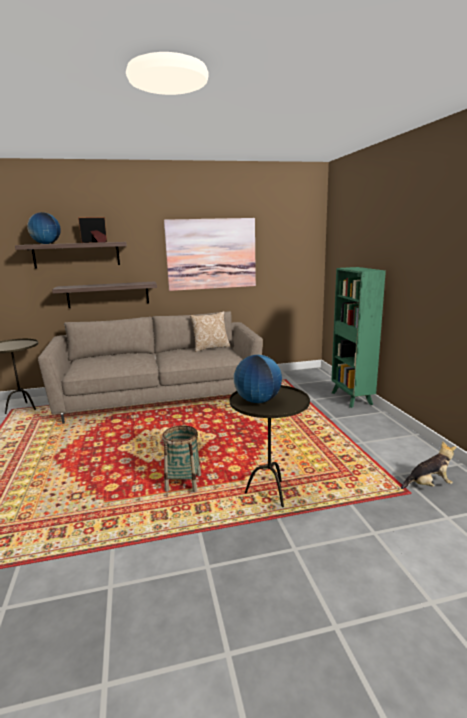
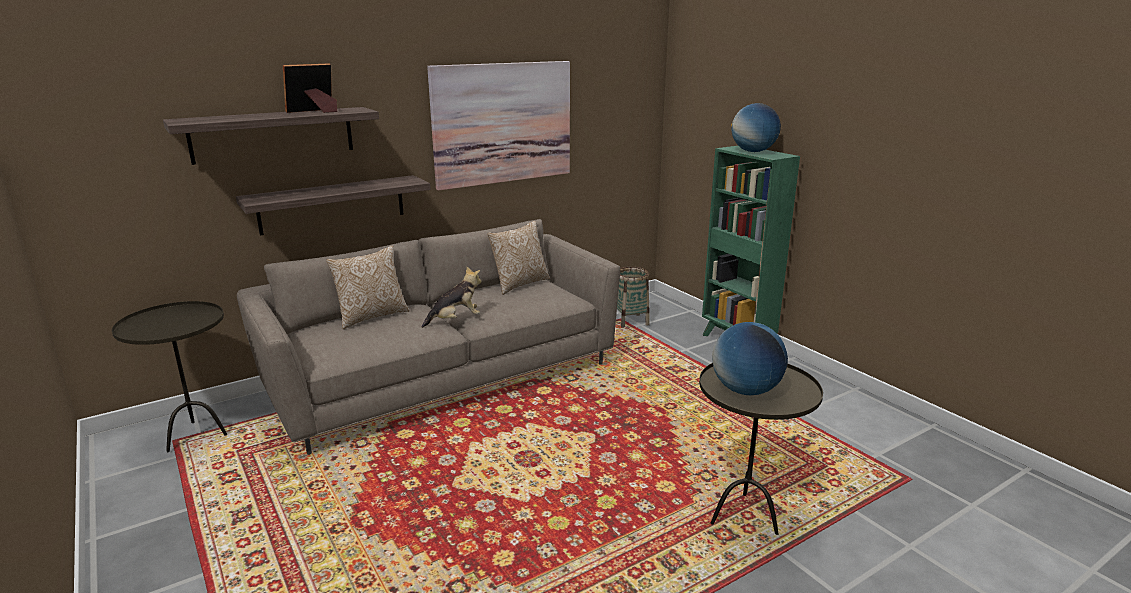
camera: 20 degrees left, 5 degrees up
(46, 244) = (223, 118): globe -> globe (753, 151)
(117, 356) = (371, 316): none -> pillow
(183, 483) = (610, 527): basket -> basket (630, 321)
(428, 485) = (921, 463): plush toy -> plush toy (455, 320)

